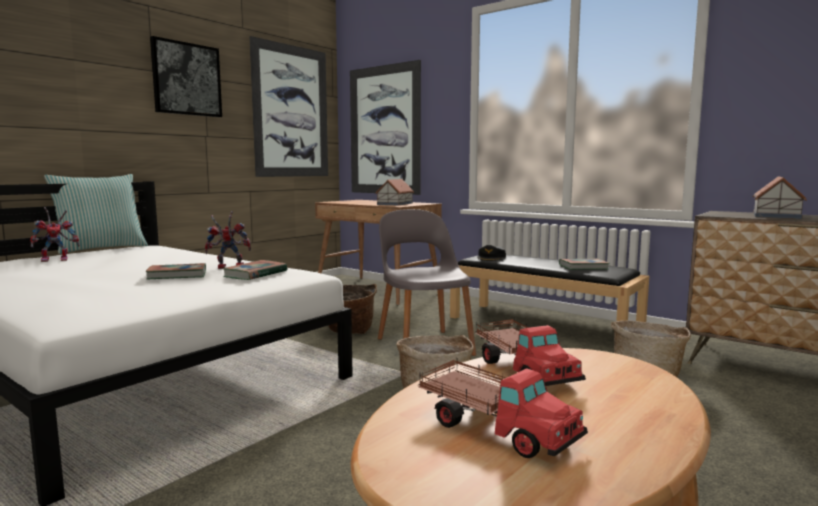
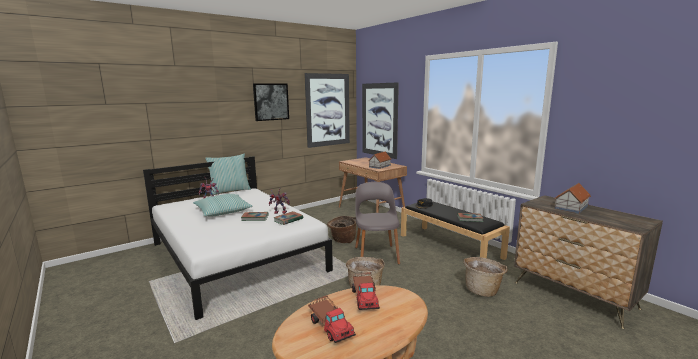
camera: 15 degrees right, 5 degrees up
(95, 270) = (223, 211): none -> pillow

